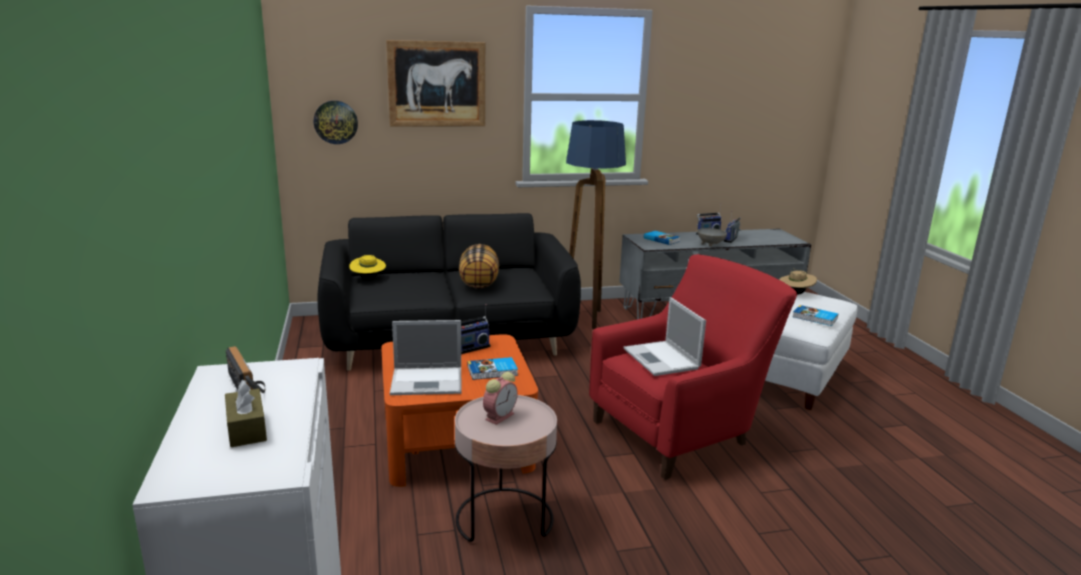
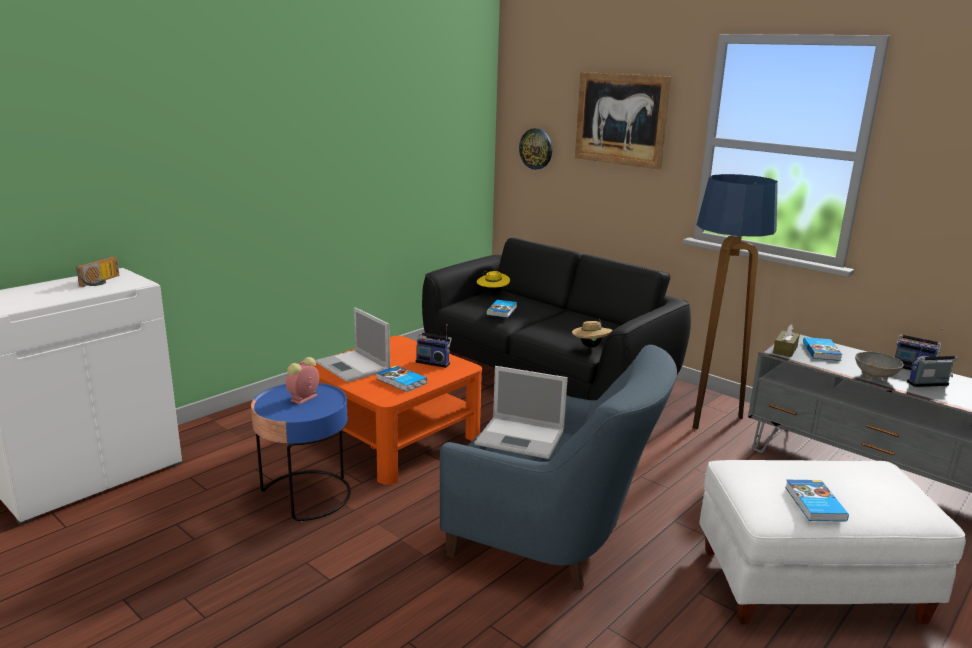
camera: 55 degrees right, 0 degrees up
(246, 428) = (42, 295): brown tissue box -> brown tissue box (785, 350)
(417, 288) = (502, 311): none -> book
(479, 283) = (558, 325): pillow -> none
(500, 416) = (303, 399): alarm clock -> alarm clock turned 120 degrees clockwise
(505, 518) = (305, 495): pink side table -> blue side table
(662, 359) = (522, 438): laptop -> laptop turned 105 degrees counterclockwise
(683, 431) = (553, 541): red armchair -> blue armchair
(795, 293) = (880, 475): beige hat -> beige hat (590, 346)

